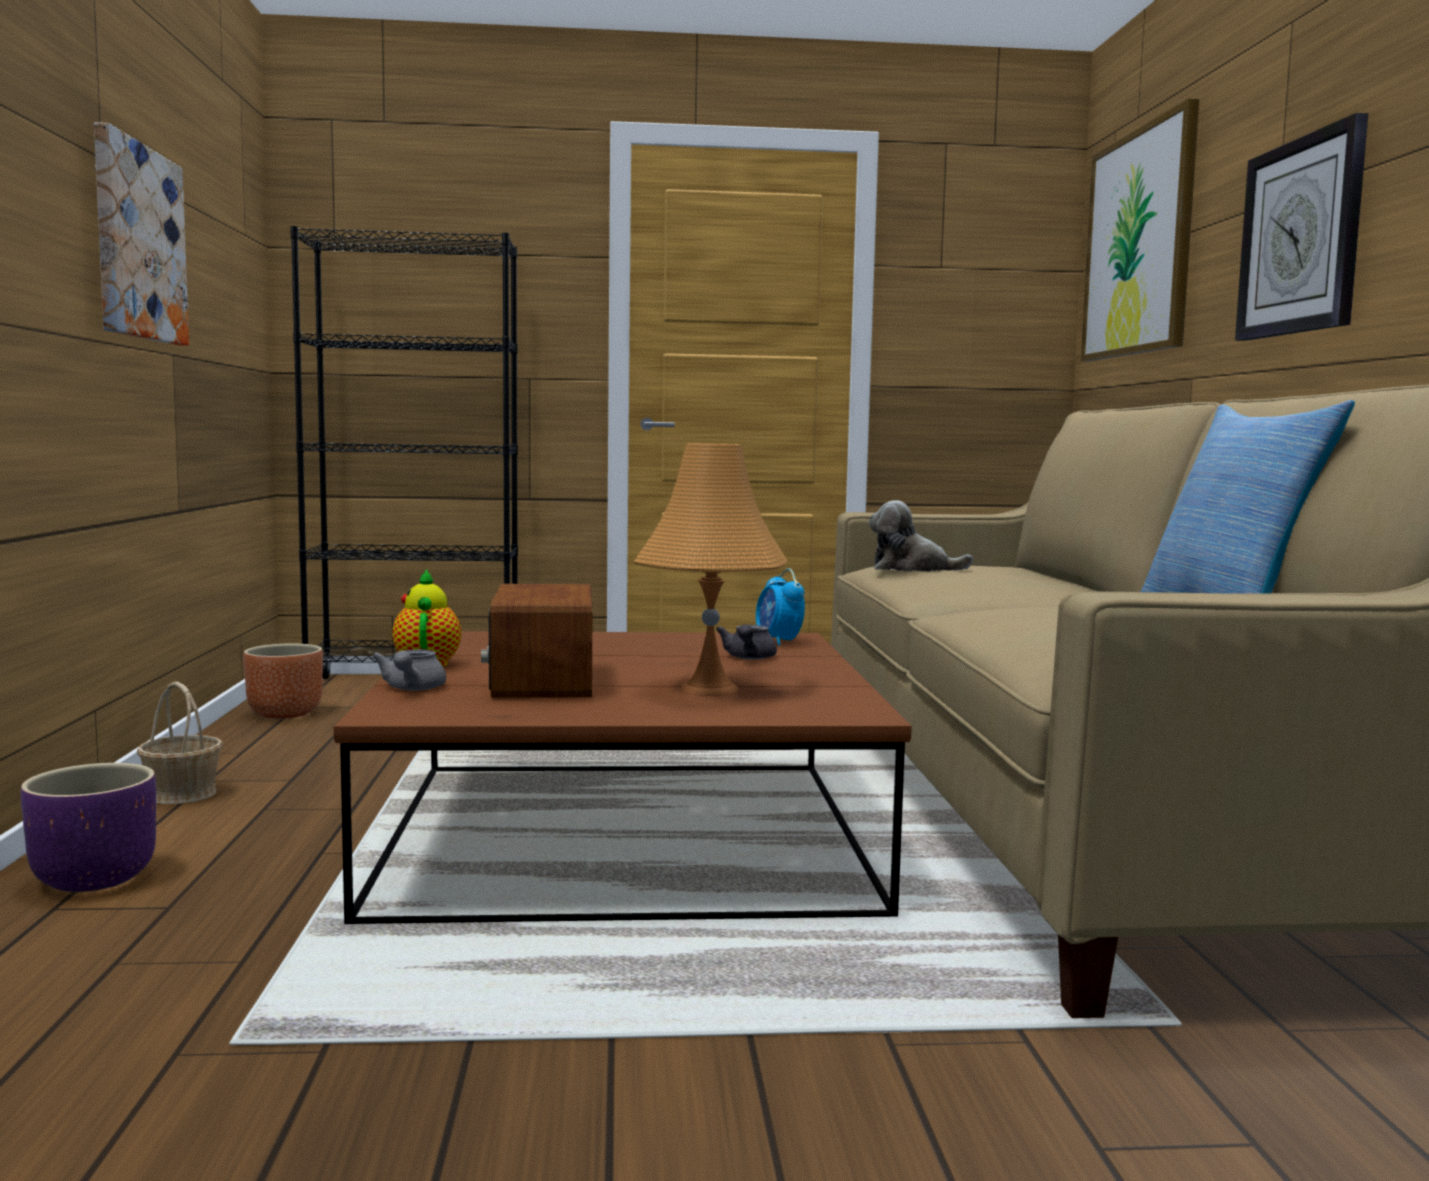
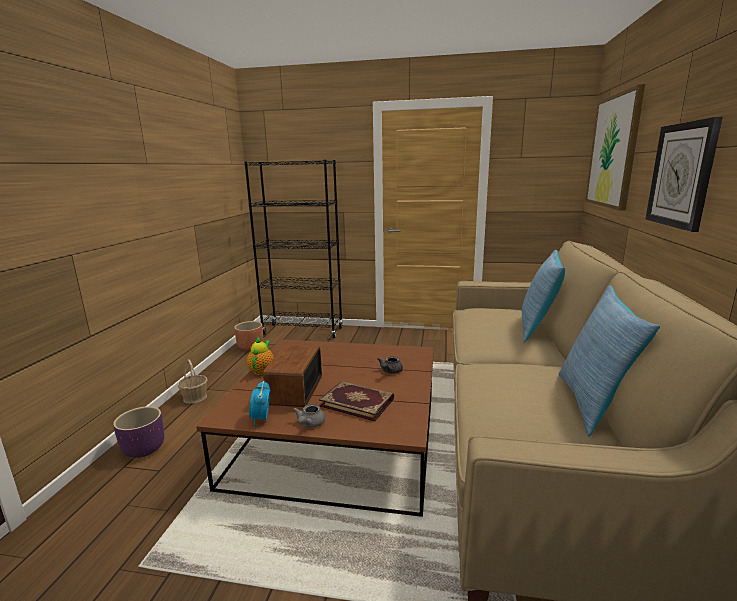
camera: 15 degrees right, 10 degrees up
(137, 243) = (169, 191): picture -> none
(412, 689) = (243, 394): grey teapot -> grey teapot (309, 424)
(709, 689) = (357, 402): orange table lamp -> book
(778, 641) = (411, 355): alarm clock -> alarm clock (261, 418)
(911, 569) = (477, 320): plush toy -> none
(1047, 577) = (538, 329): none -> pillow

